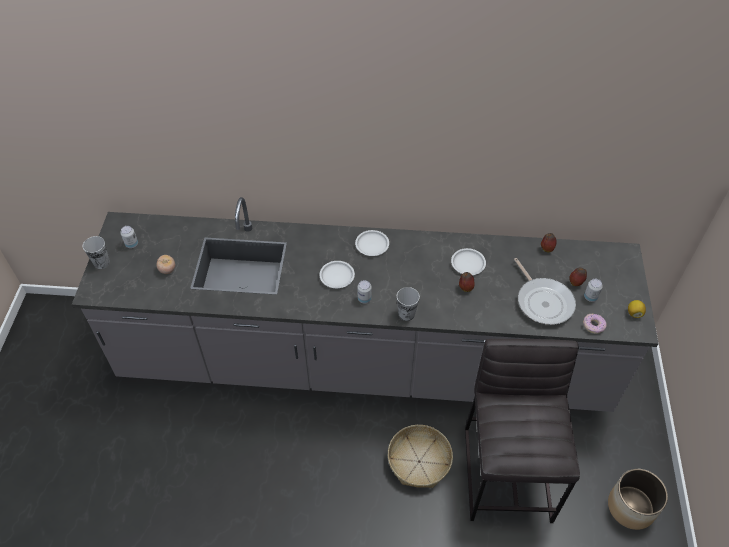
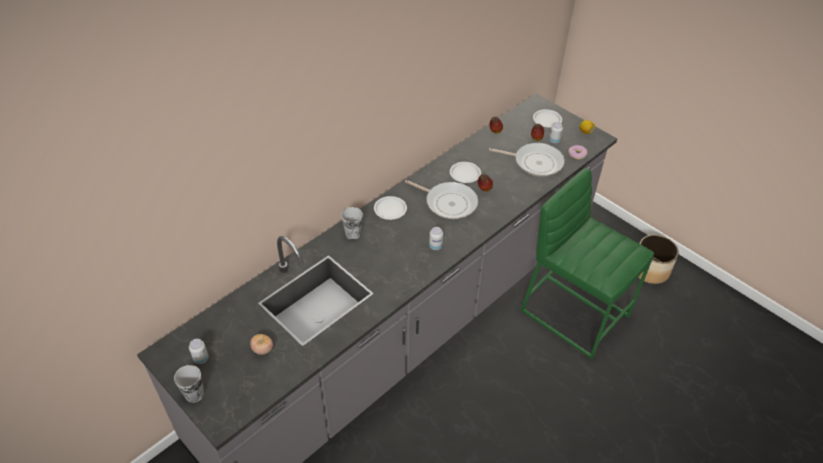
camera: 50 degrees left, 5 degrees down
(336, 276) = (396, 248): white plate -> white plate (547, 120)
(406, 314) = (474, 233): cup -> cup (353, 234)
(419, 461) = (521, 355): basket -> none
(422, 275) = (448, 202): none -> frying pan
(508, 472) = (574, 312): grey stool -> green stool

